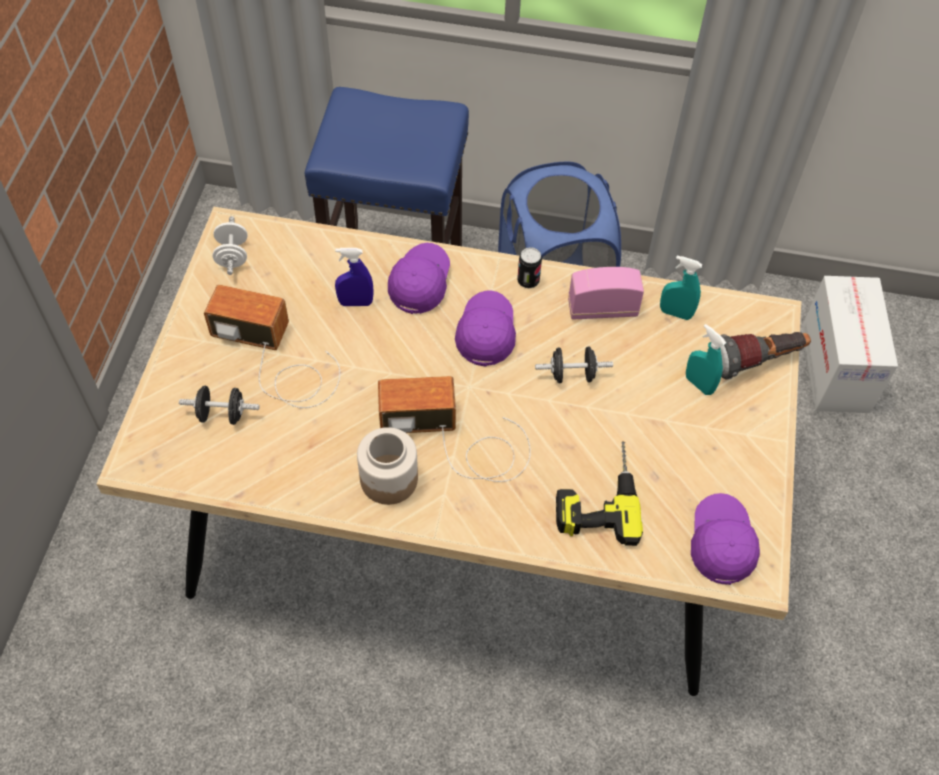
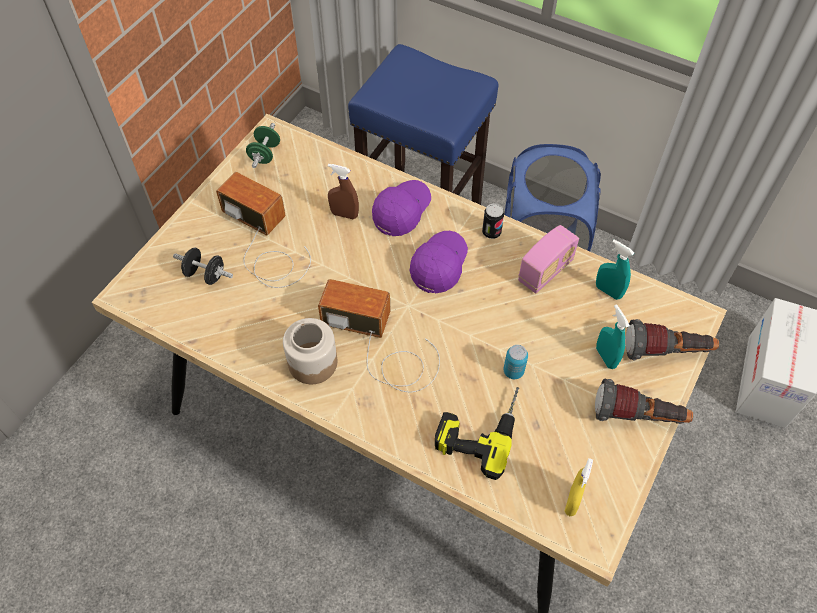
camera: 20 degrees right, 0 degrees up
(232, 256) = (265, 154): white dumbbell -> green dumbbell
(355, 303) = (344, 214): blue spray bottle -> brown spray bottle
(572, 374) = (498, 319): black dumbbell -> none
(602, 309) = (545, 271): radio -> radio turned 120 degrees clockwise
(610, 426) = (513, 371): none -> can
(721, 544) = (572, 501): purple cap -> yellow spray bottle
(754, 437) = (638, 417): none -> flashlight

